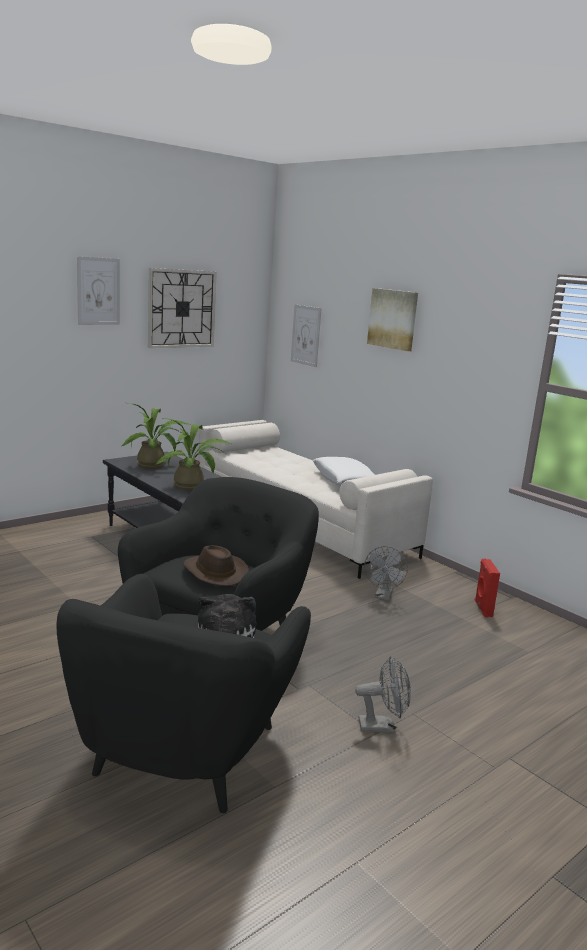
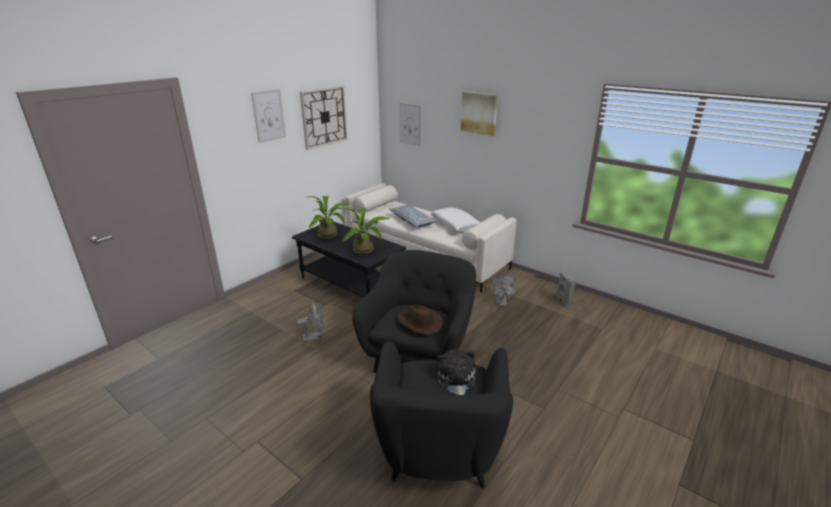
camera: 10 degrees left, 10 degrees up
(285, 469) = (412, 221): none -> pillow
(382, 726) = (544, 402): grey fan -> grey fan (315, 337)
(482, 609) = (562, 301): red speaker -> grey speaker

